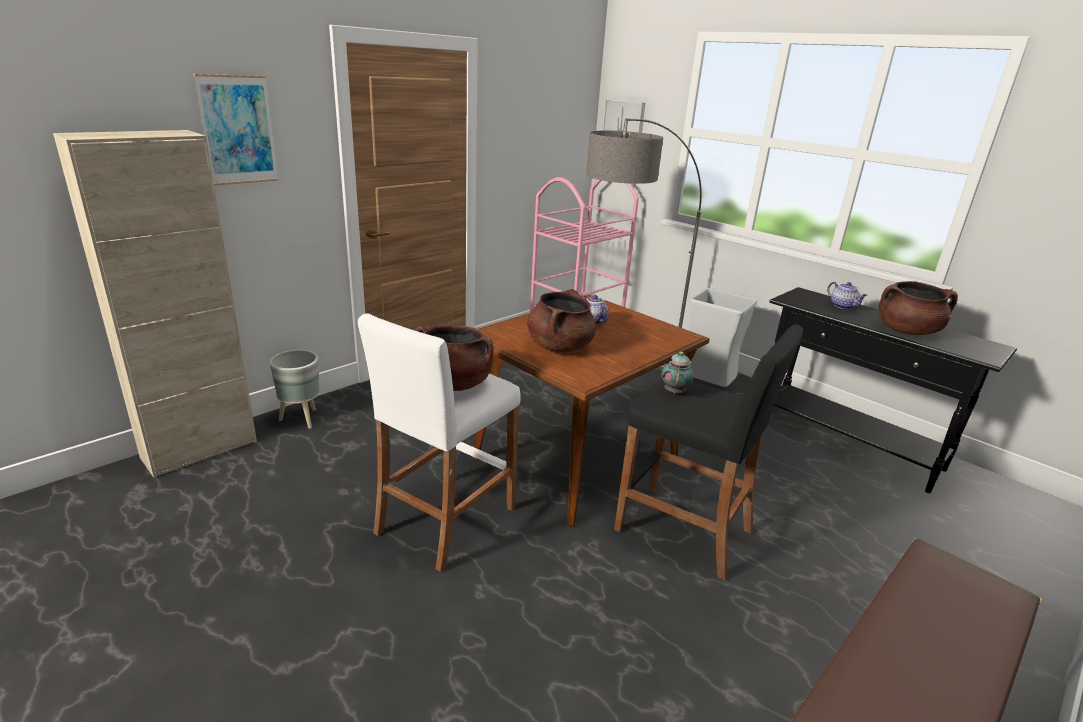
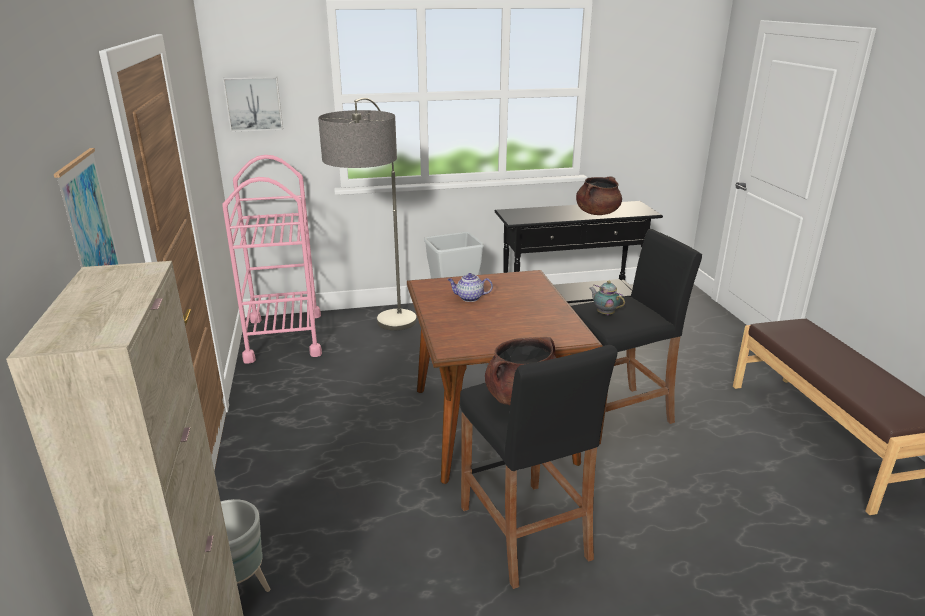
camera: 55 degrees left, 0 degrees up
(445, 520) = (524, 533): white stool -> black stool
(560, 346) = (508, 326): brown cooking pot -> none
(843, 306) = (543, 212): teapot -> none

